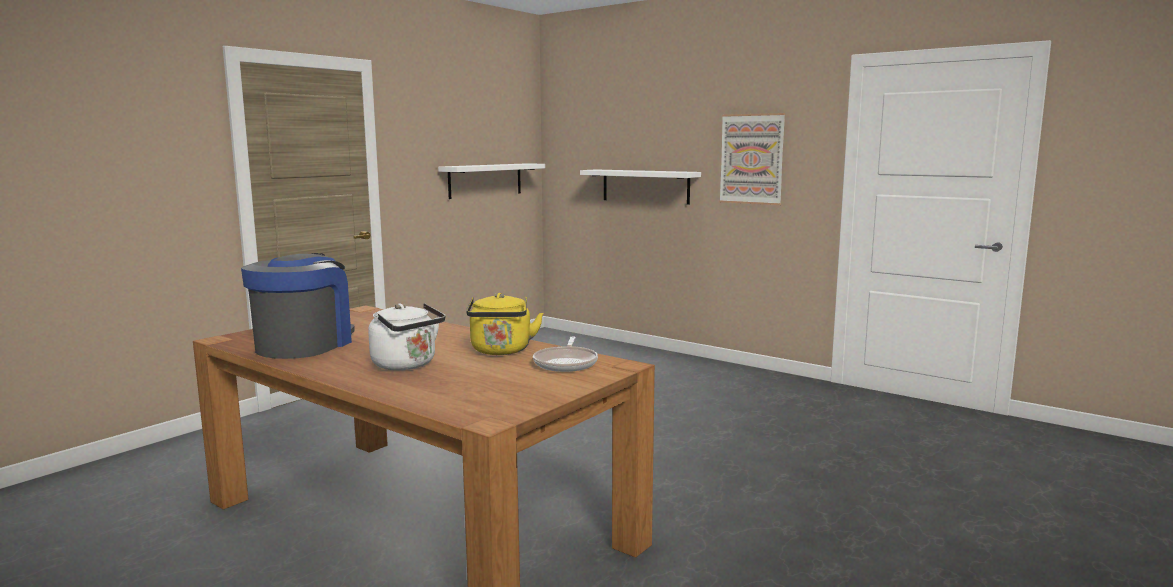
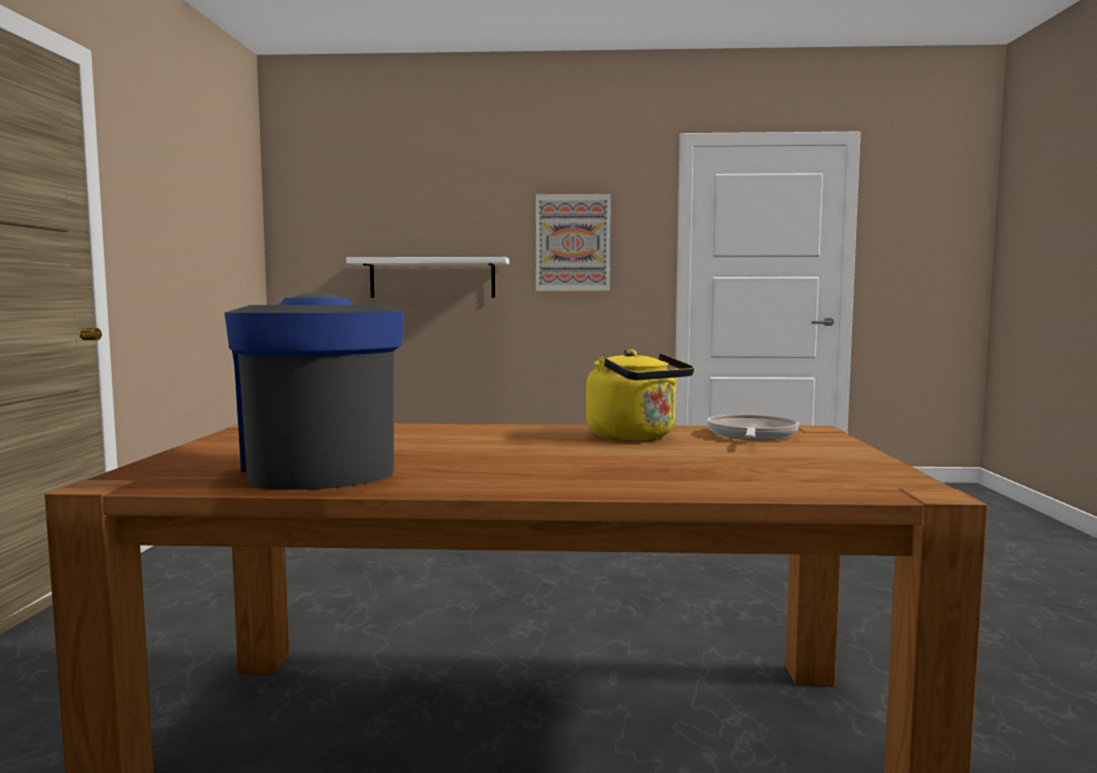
camera: 35 degrees left, 5 degrees down
(407, 365) = (579, 463): white kettle -> none
(485, 180) = (217, 267): white shelf -> none
(566, 363) = (751, 435): frying pan -> frying pan turned 135 degrees counterclockwise

